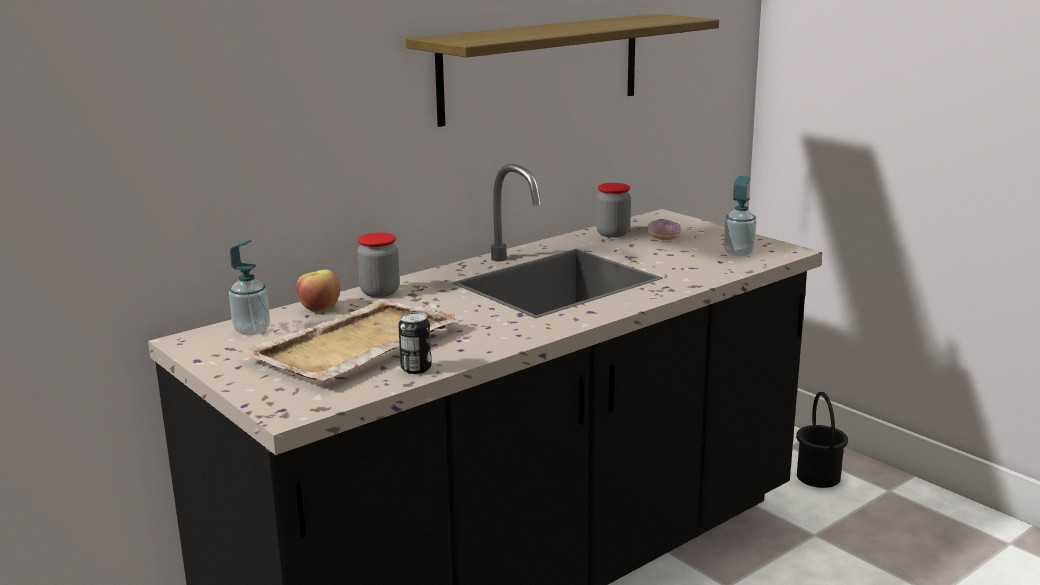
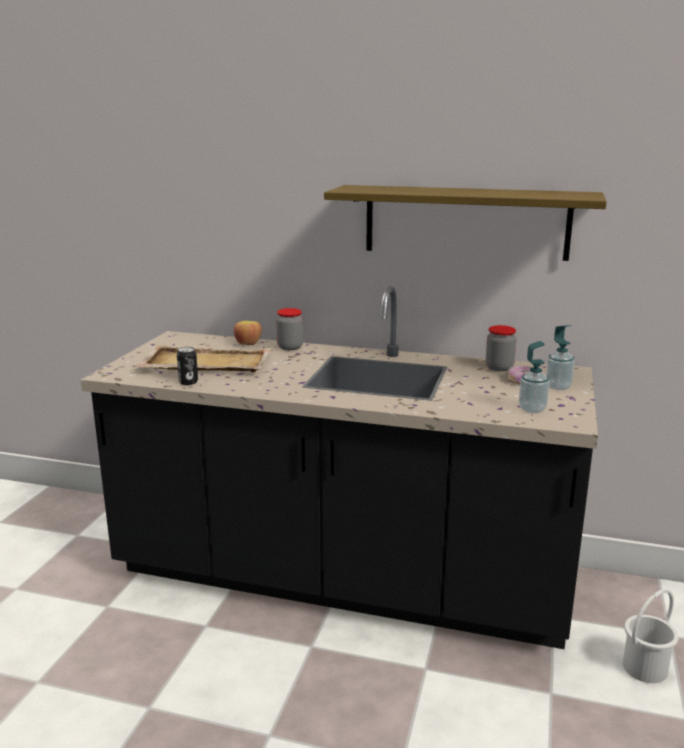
camera: 55 degrees right, 0 degrees up
(252, 330) = (201, 341): soap dispenser -> soap dispenser (558, 387)
(817, 477) = (644, 667): black bucket -> white bucket

